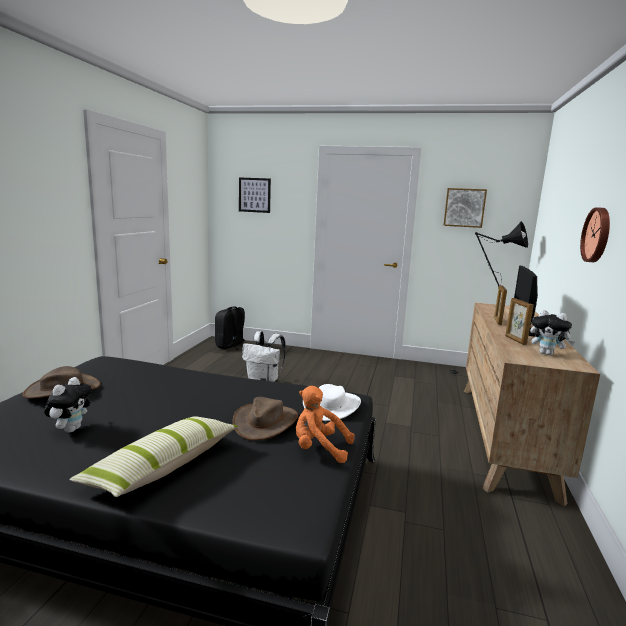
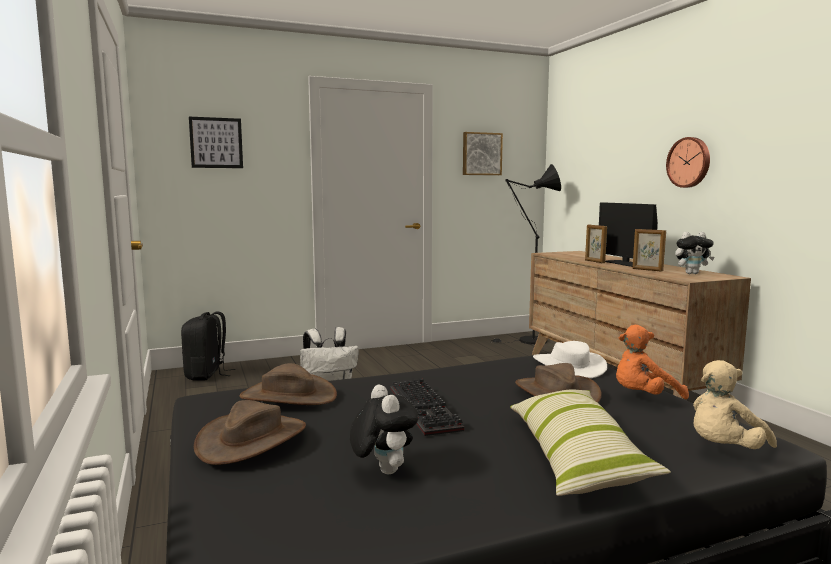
camera: 35 degrees left, 5 degrees down
(129, 371) = (288, 396): none -> brown hat
(169, 403) = (426, 409): none -> keyboard
(260, 509) = (724, 449): none -> beige plush toy

